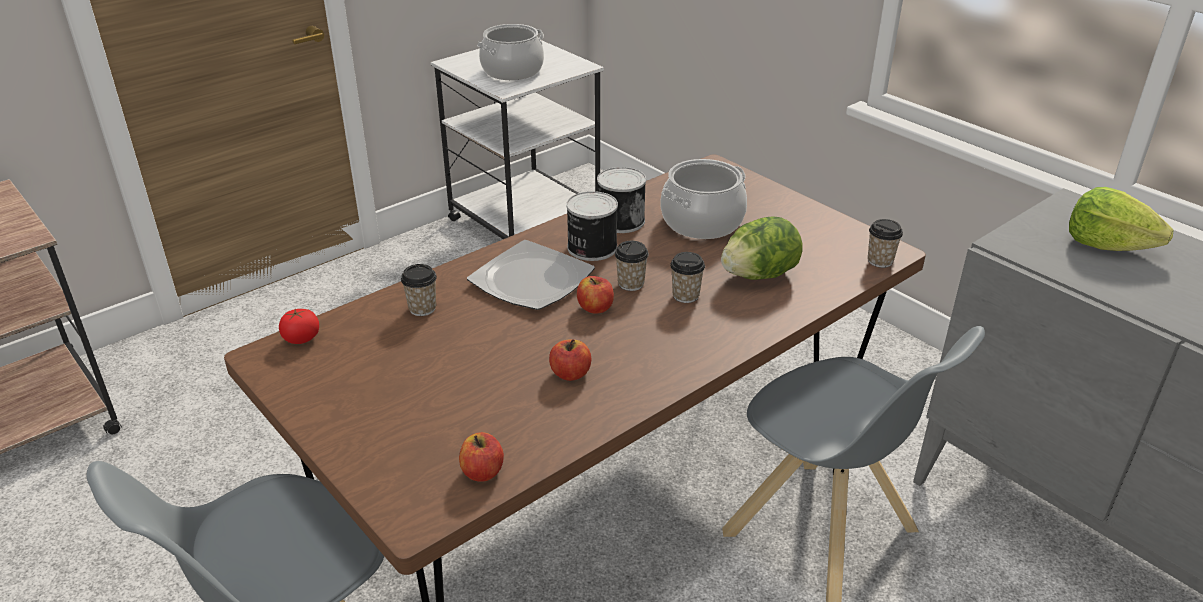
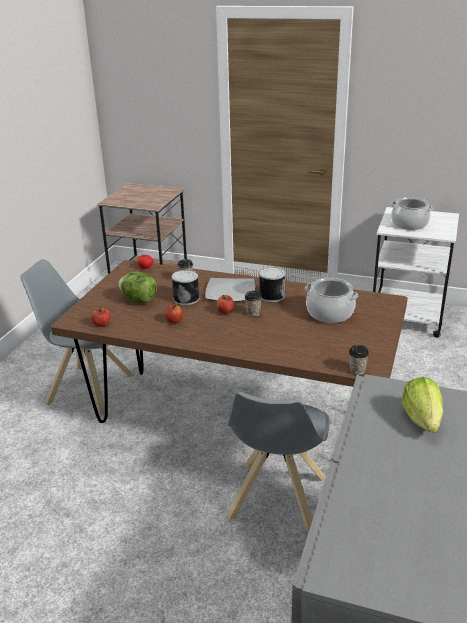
camera: 60 degrees right, 5 degrees down
(620, 220) = (303, 294): can -> can (186, 298)
(685, 296) = (259, 328): cup -> none
(759, 275) = (299, 340): lettuce -> lettuce (139, 300)

